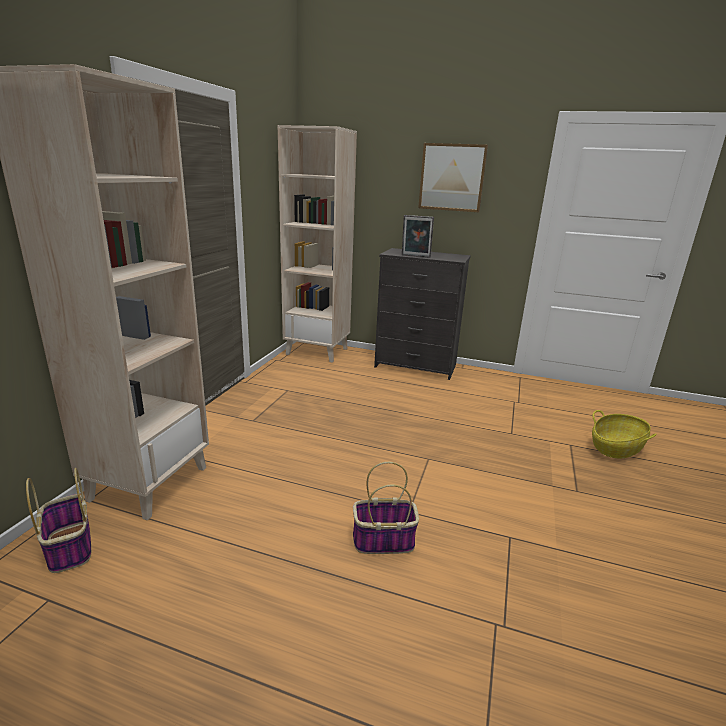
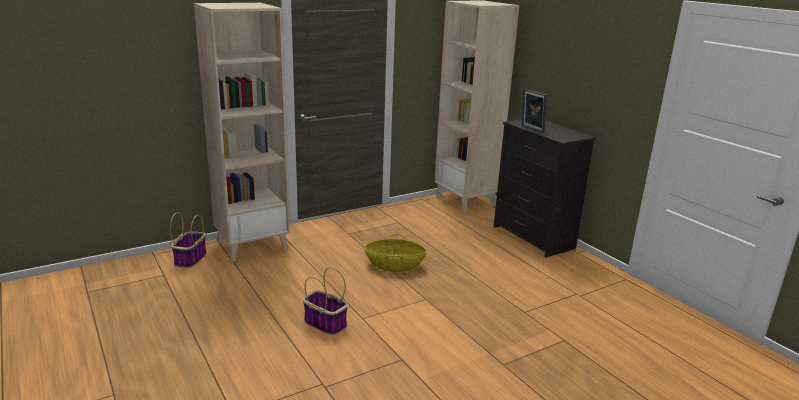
camera: 40 degrees right, 0 degrees up
(452, 177) = (588, 57): picture -> none
(616, 448) = (606, 361): basket -> basket (394, 265)

